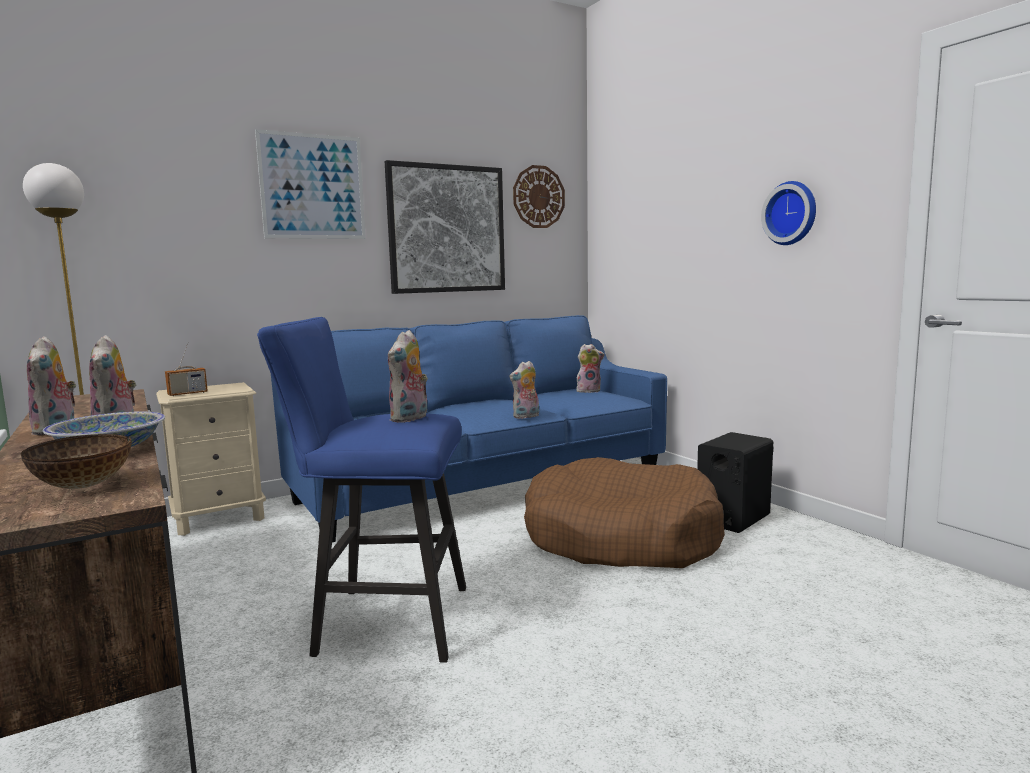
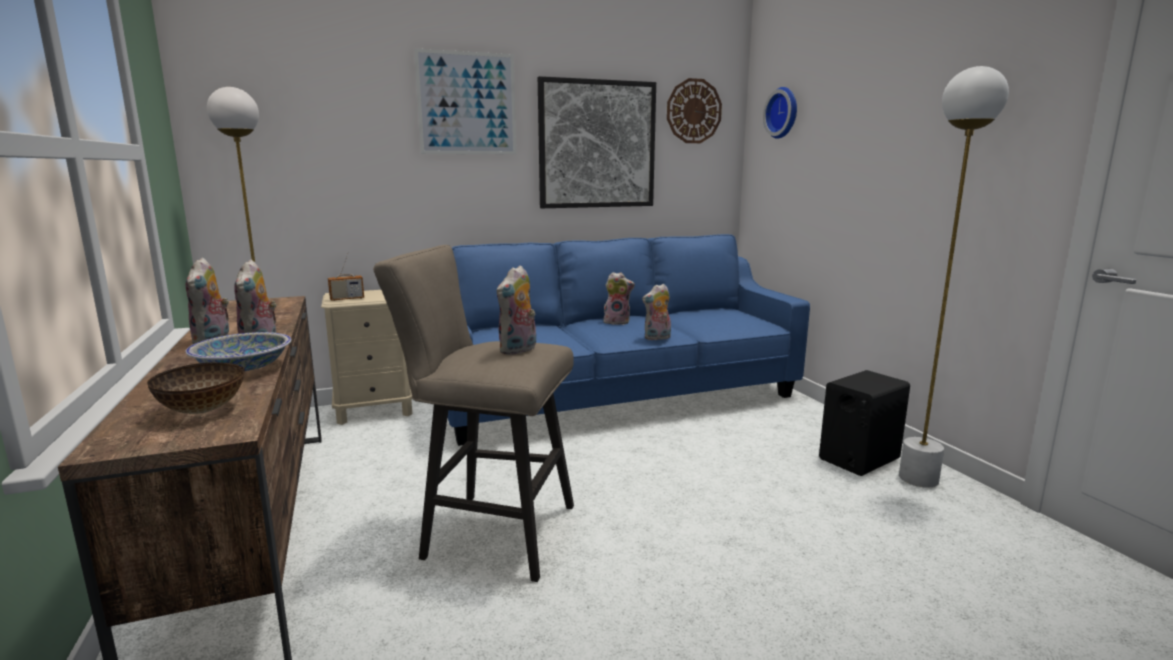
camera: 10 degrees right, 5 degrees up
(381, 621) = (489, 531): blue stool -> beige stool
(589, 391) = (729, 312): plush toy -> plush toy (617, 322)
(620, 537) = (736, 468): brown dog bed -> none
(791, 530) = (918, 479): none -> white floor lamp
(792, 213) = (956, 142): wall clock -> wall clock (783, 113)

